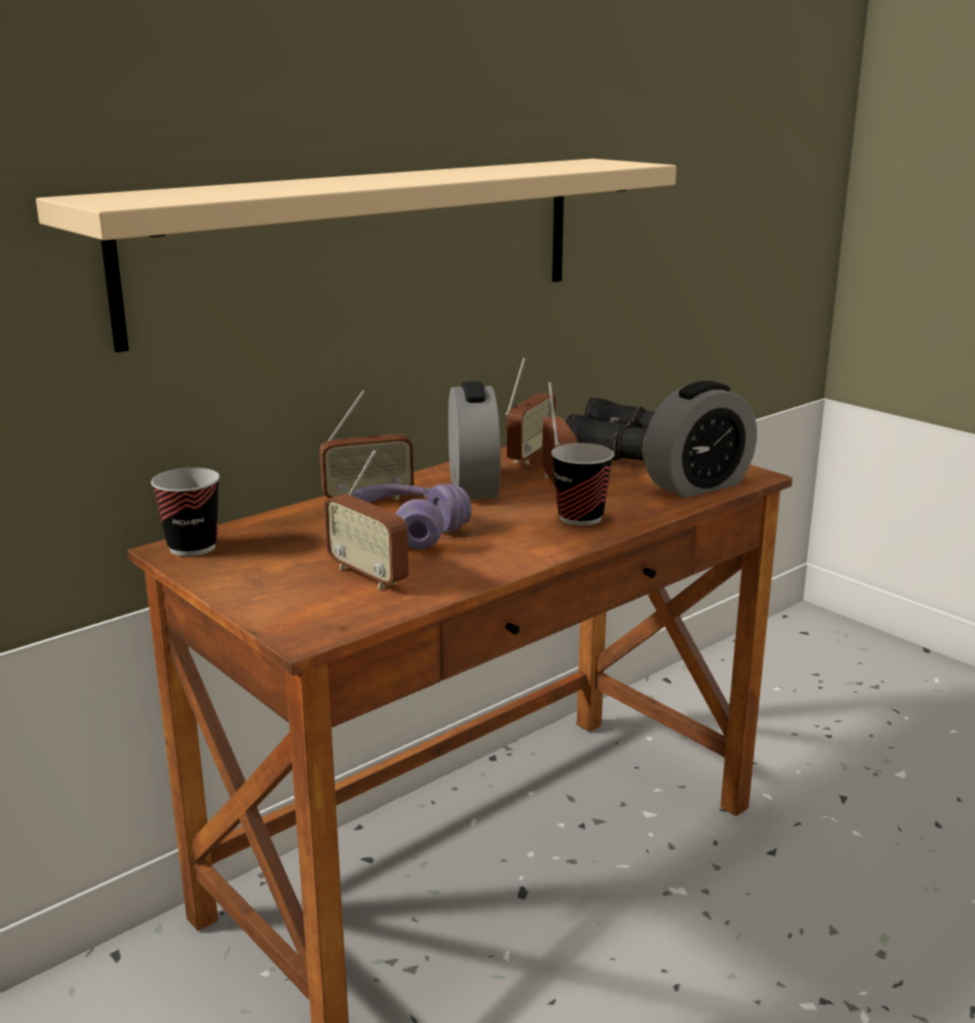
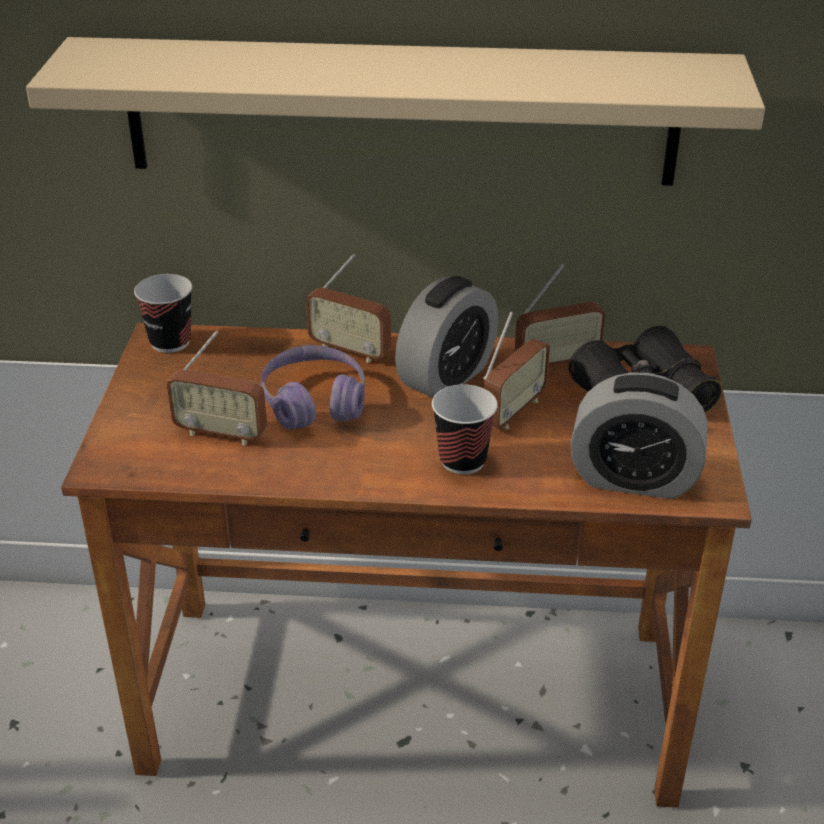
camera: 45 degrees right, 15 degrees up
(368, 575) = (221, 433): radio -> radio turned 75 degrees counterclockwise

